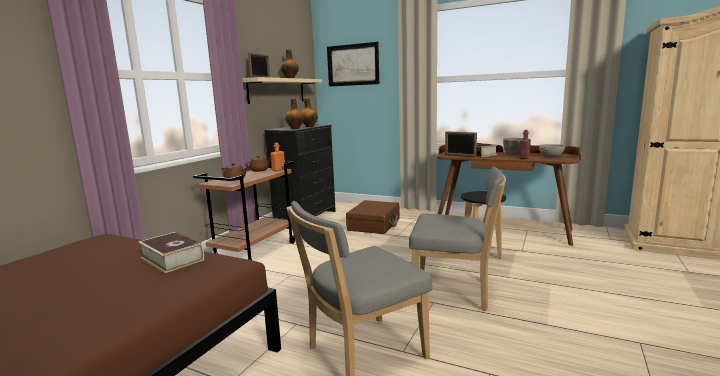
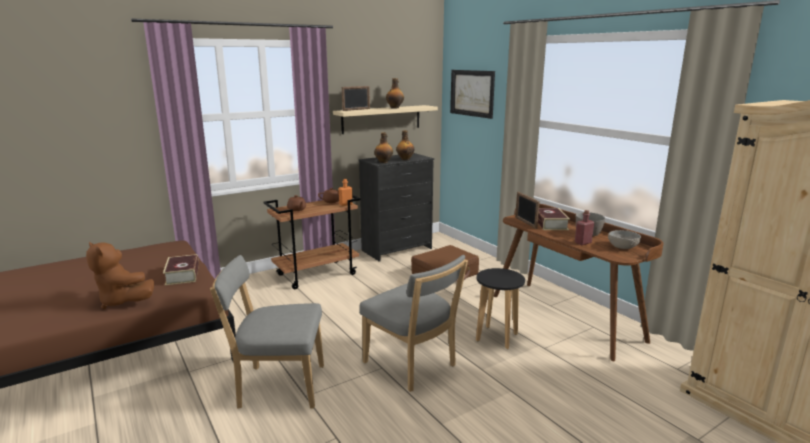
camera: 30 degrees right, 5 degrees up
(127, 304) = (123, 301): none -> brown plush toy

